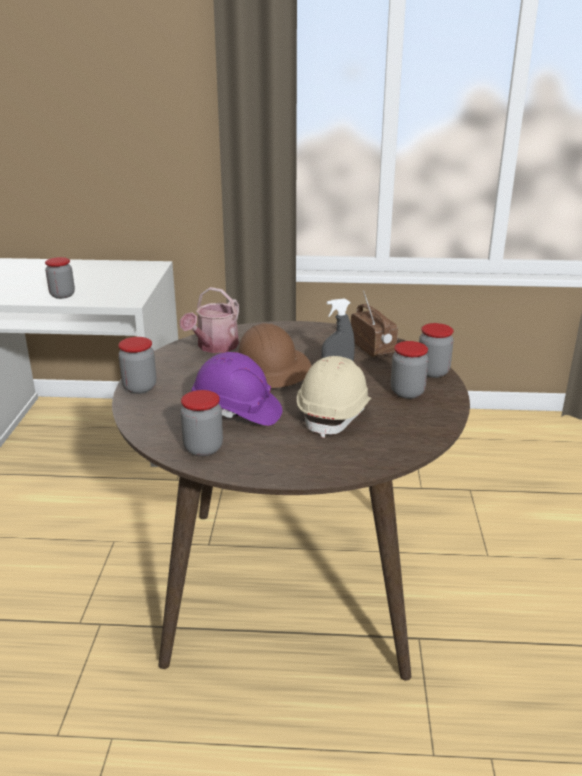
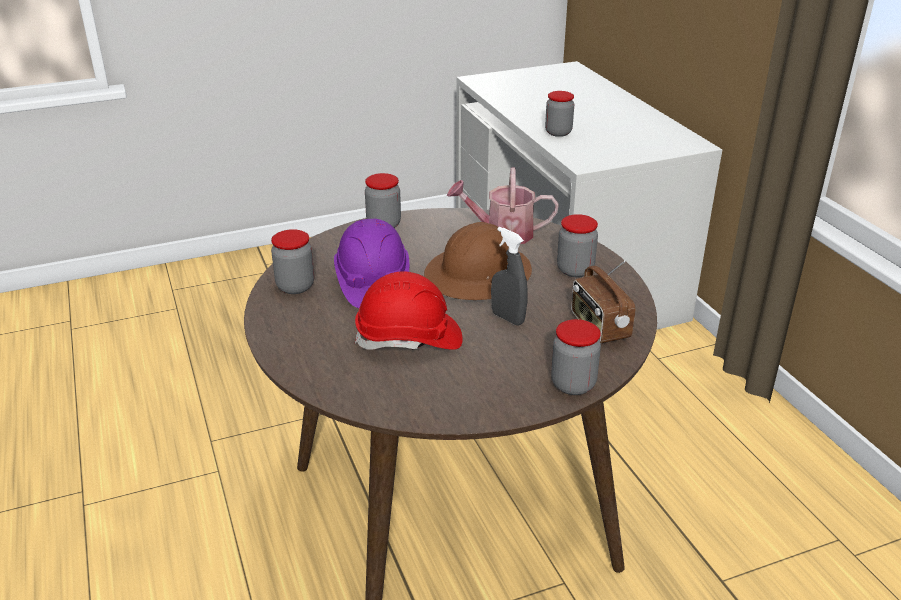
camera: 65 degrees right, 5 degrees up
(335, 414) = (409, 339): beige hard hat -> red hard hat
(373, 348) = (599, 327): radio -> radio turned 120 degrees clockwise
(407, 392) = (499, 376): jar -> jar (575, 270)

